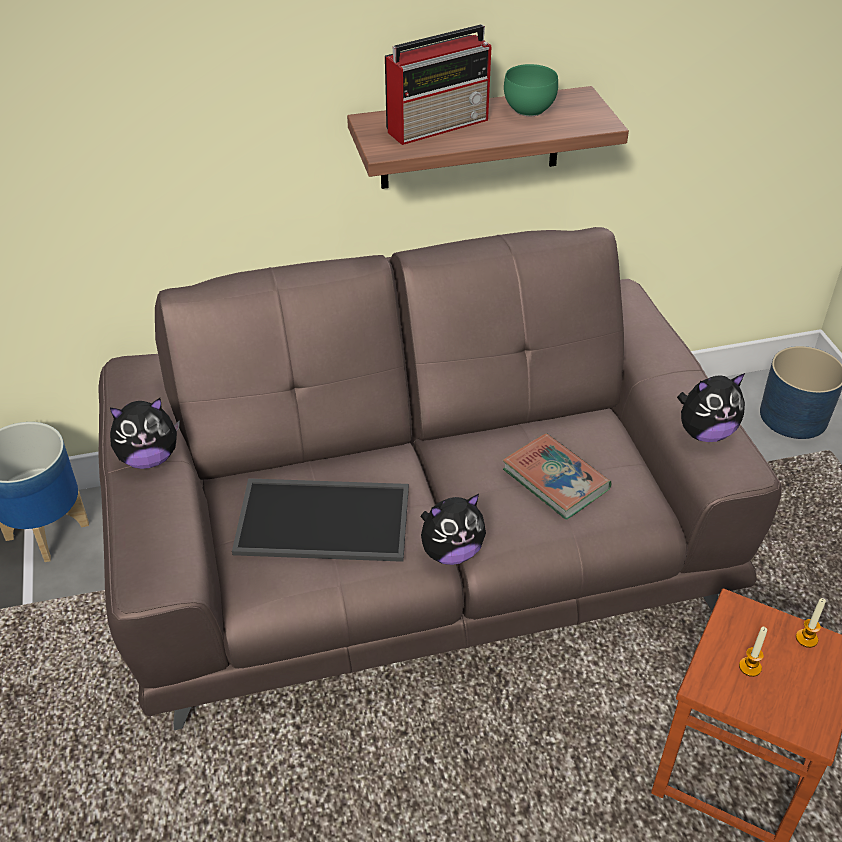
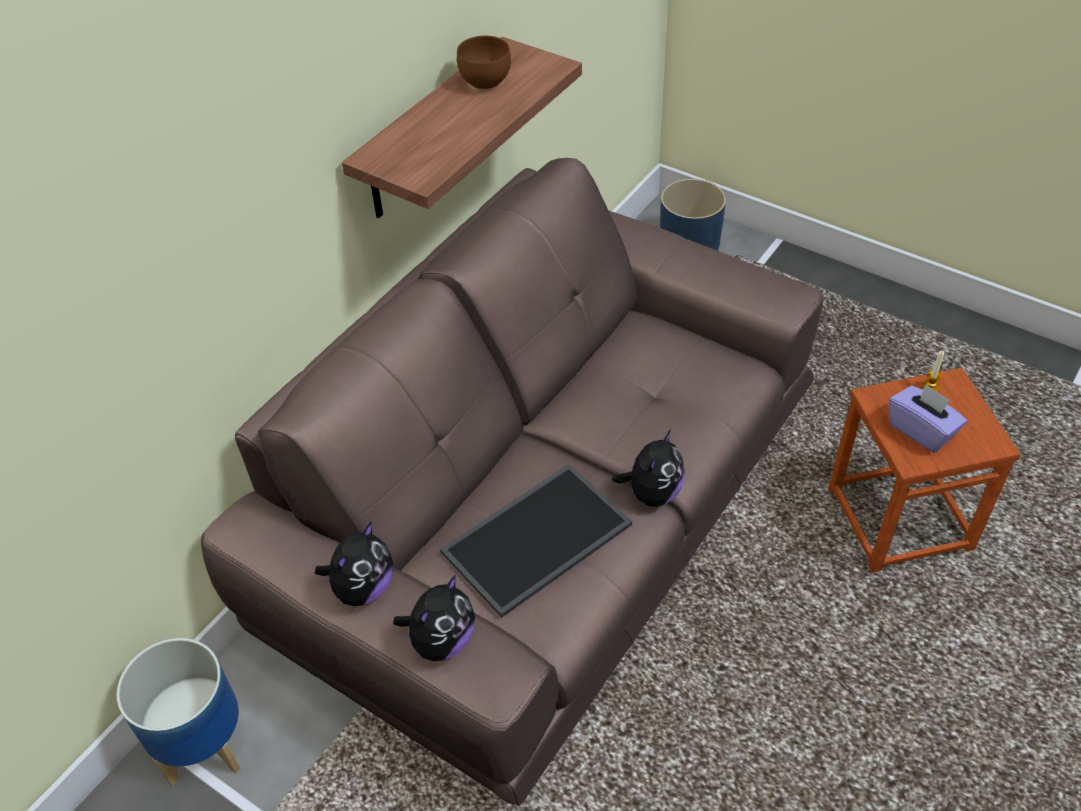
camera: 40 degrees left, 5 degrees up
(439, 125) = (434, 131): radio -> none
(527, 110) = (485, 83): green bowl -> brown bowl
(555, 480) = (662, 388): book -> none
(704, 432) = (741, 284): plush toy -> plush toy (441, 641)
(750, 667) = (921, 430): candle -> purple tissue box

